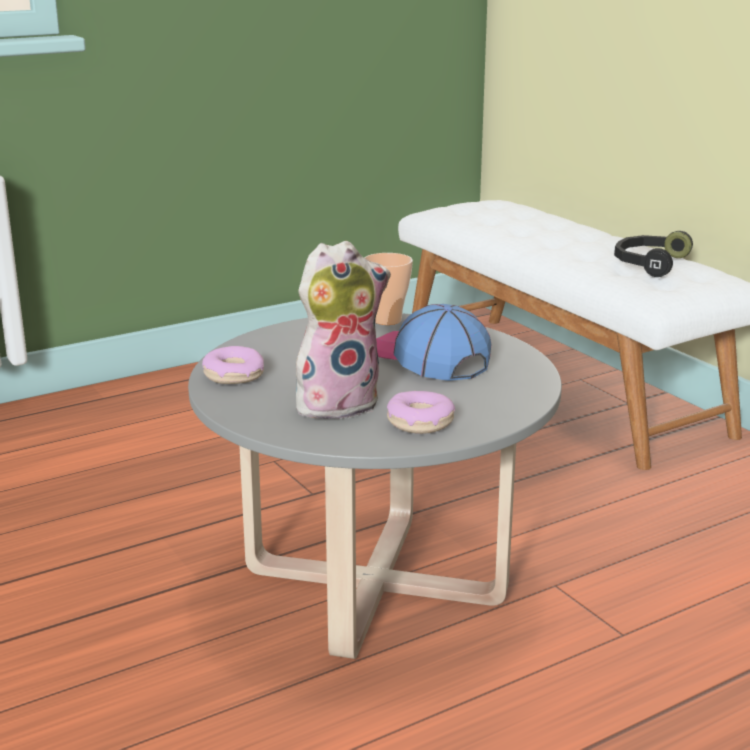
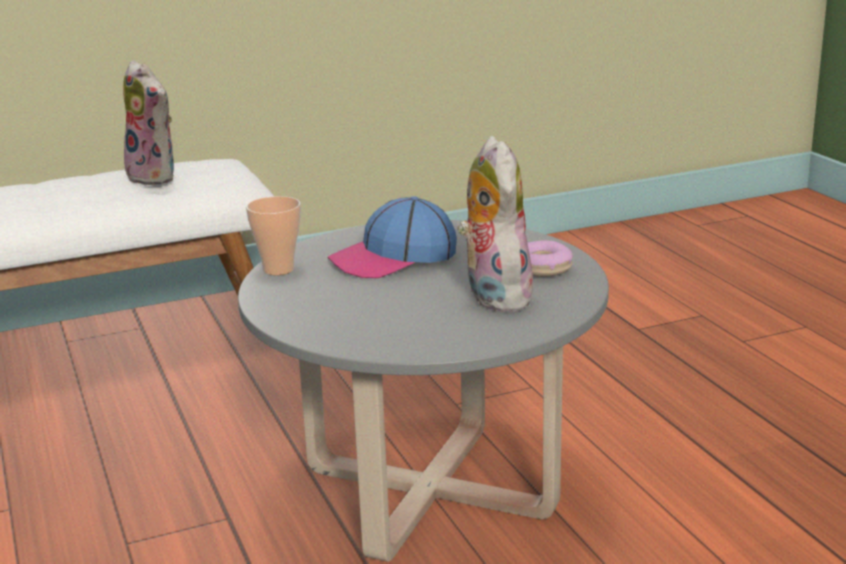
camera: 80 degrees left, 0 degrees up
(234, 375) = (406, 340): donut -> none
(648, 264) = (156, 177): black headphones -> plush toy

